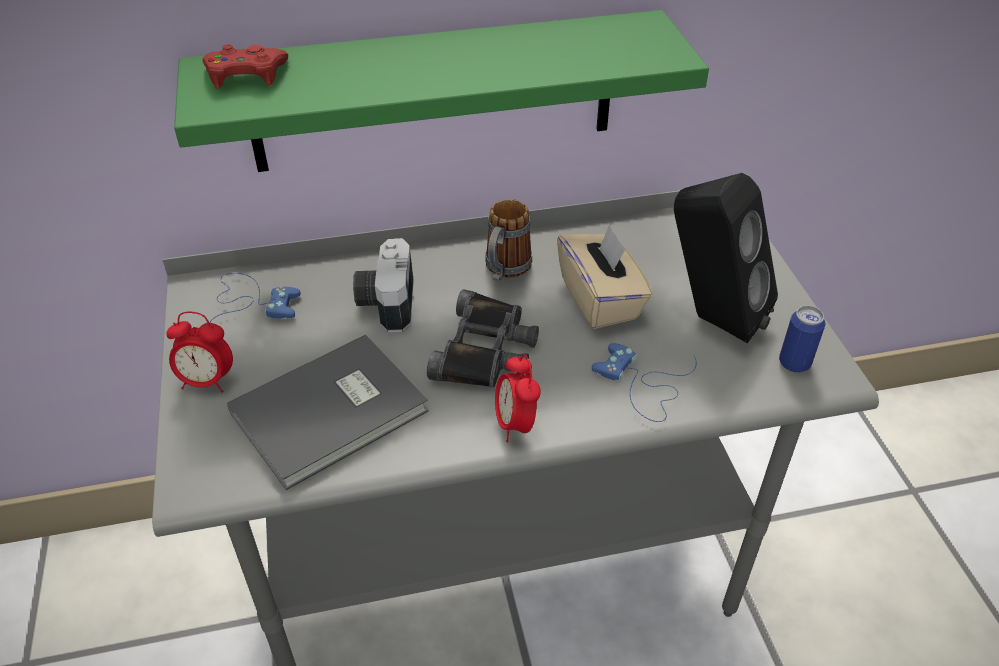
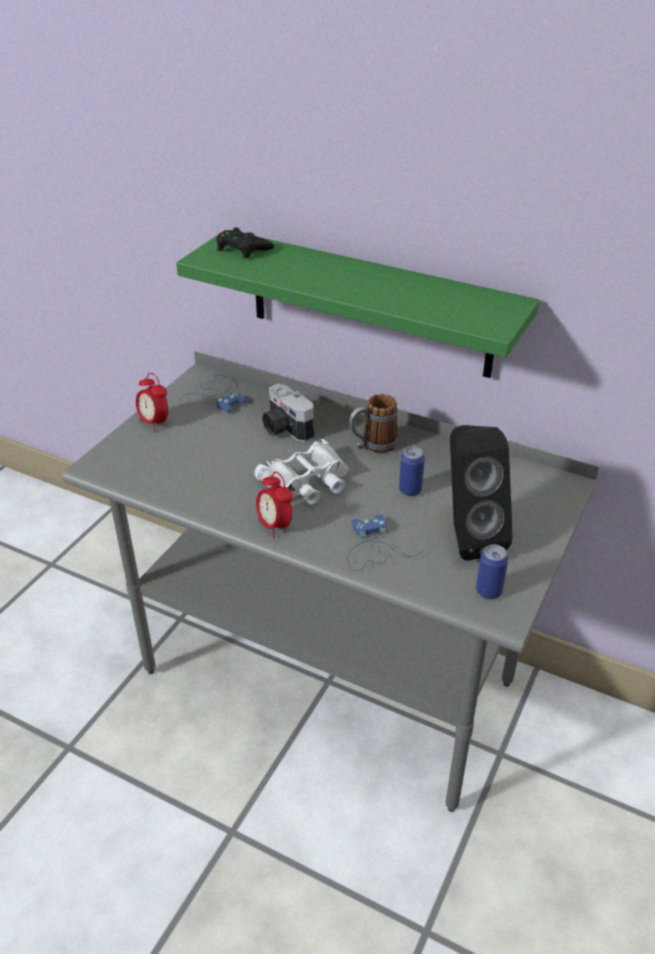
camera: 40 degrees right, 5 degrees down
(246, 74) = (242, 249): red game controller -> black game controller
(334, 413) = (193, 469): grey book -> none
(385, 302) = (284, 428): camera -> camera turned 75 degrees counterclockwise
(486, 350) = (307, 481): black binoculars -> white binoculars
(515, 424) = (275, 526): alarm clock -> alarm clock turned 60 degrees counterclockwise
(600, 299) = (410, 490): beige tissue box -> can

